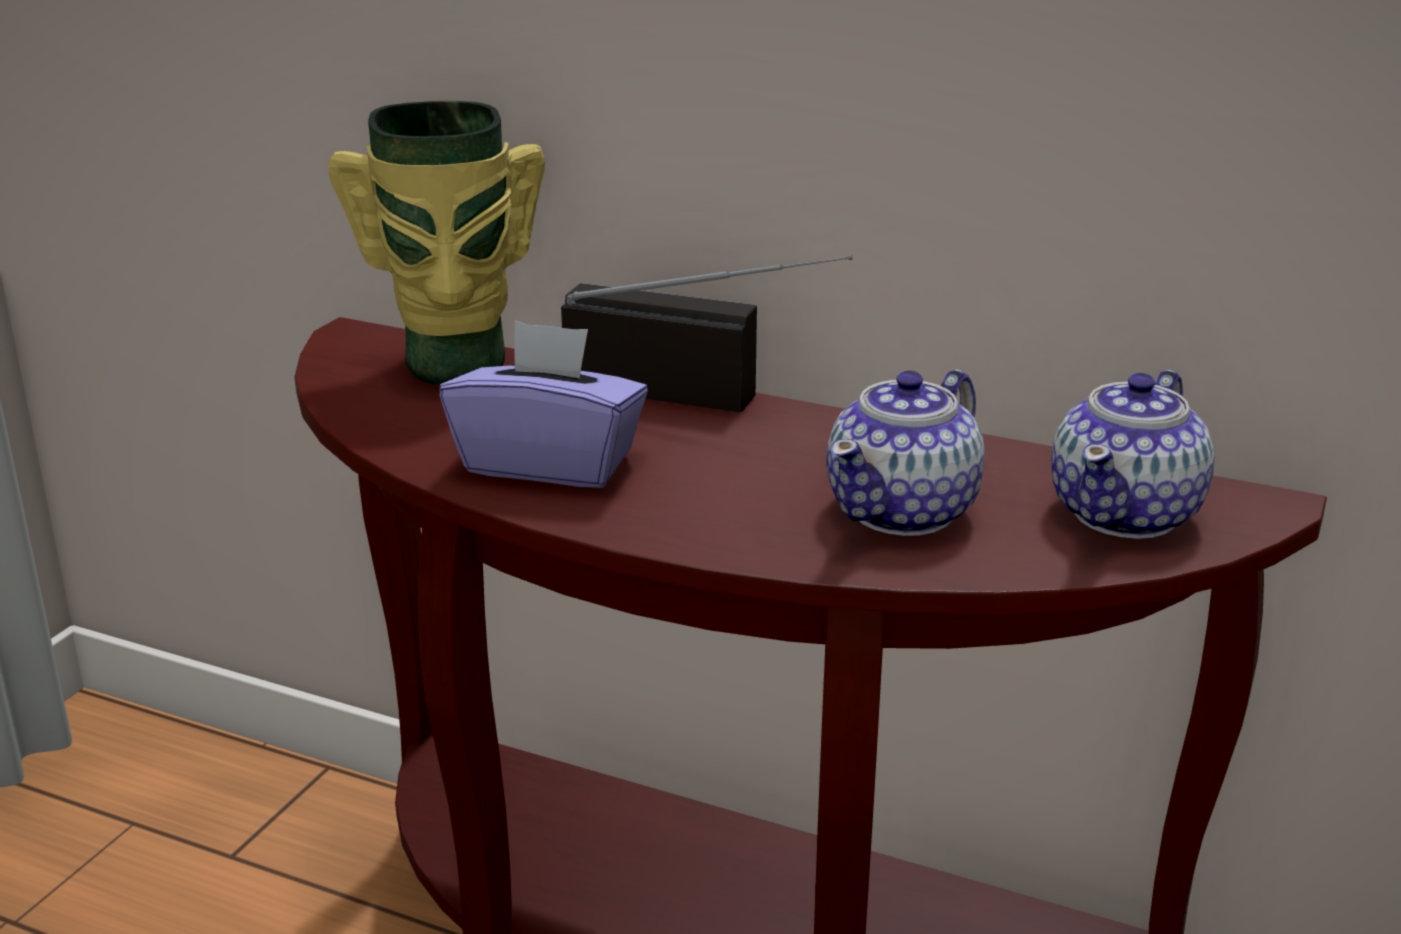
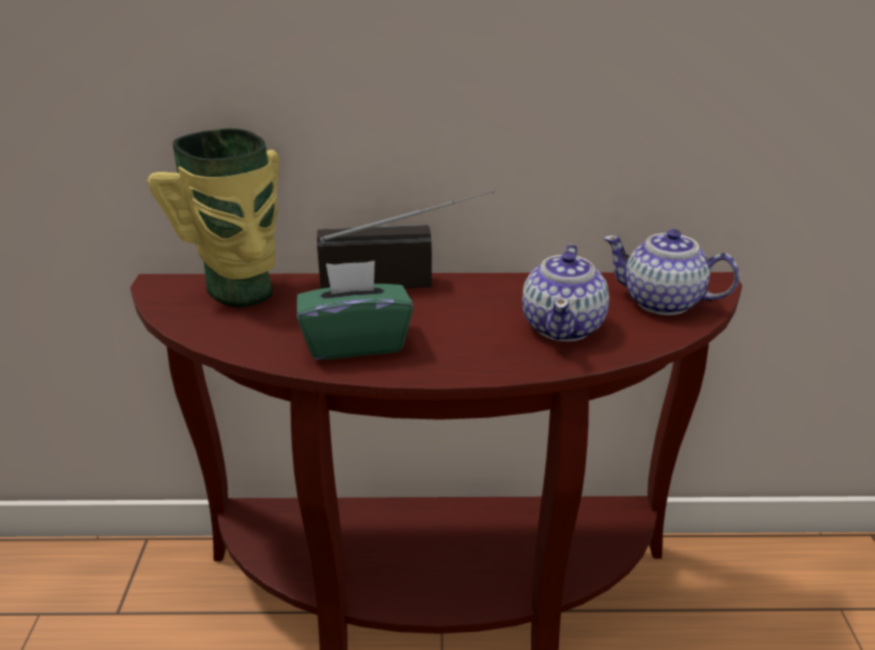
camera: 25 degrees left, 5 degrees up
(549, 463) = (355, 342): purple tissue box -> green tissue box
(1127, 514) = (663, 302): teapot -> teapot turned 105 degrees clockwise

